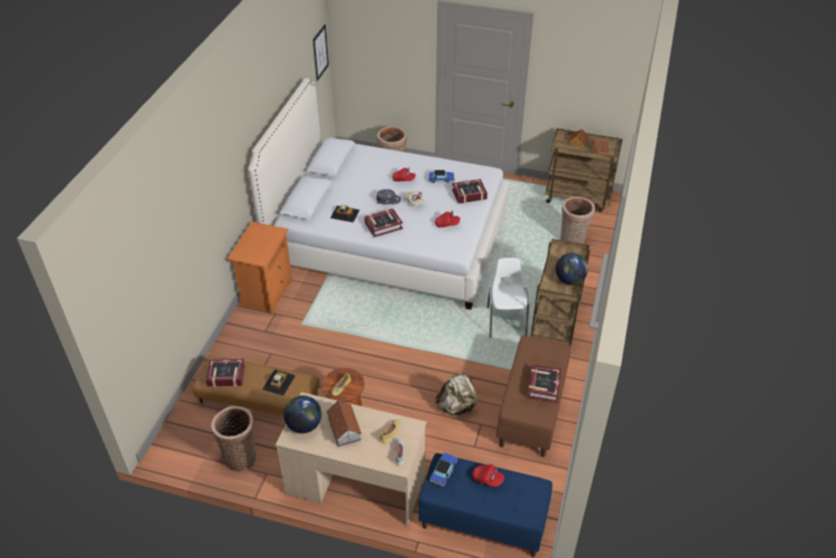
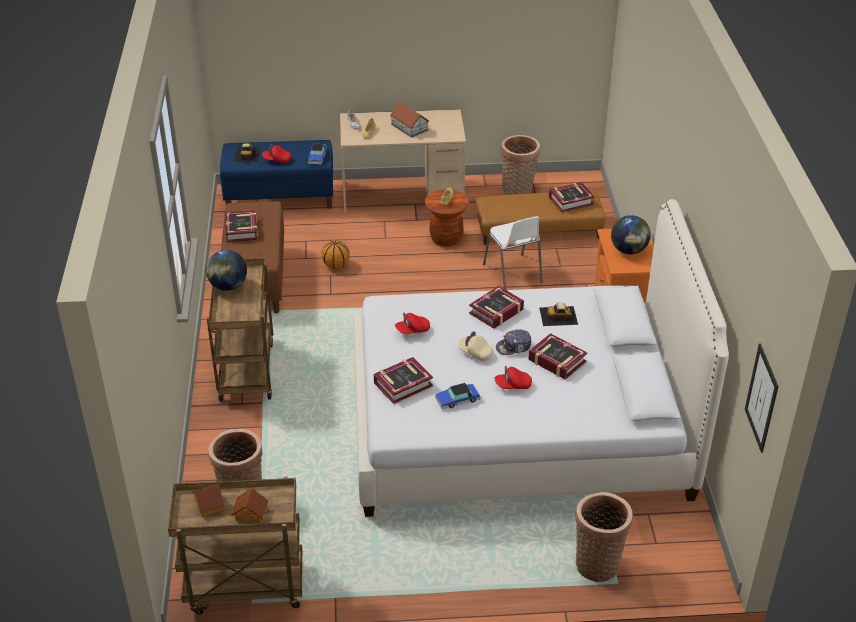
camera: 160 degrees right, 5 degrees down
(278, 382) = (516, 207): toy car -> toy car (247, 154)
(304, 425) = (445, 123): globe -> globe (629, 250)
(368, 186) = (556, 361): none -> book
(456, 407) = (336, 266): beige backpack -> basketball
(506, 321) = (310, 358): white chair -> white chair (513, 274)

